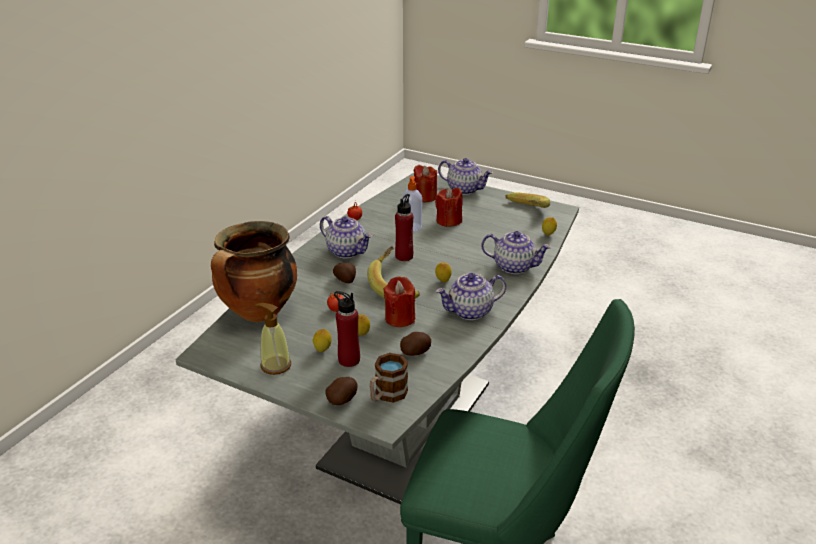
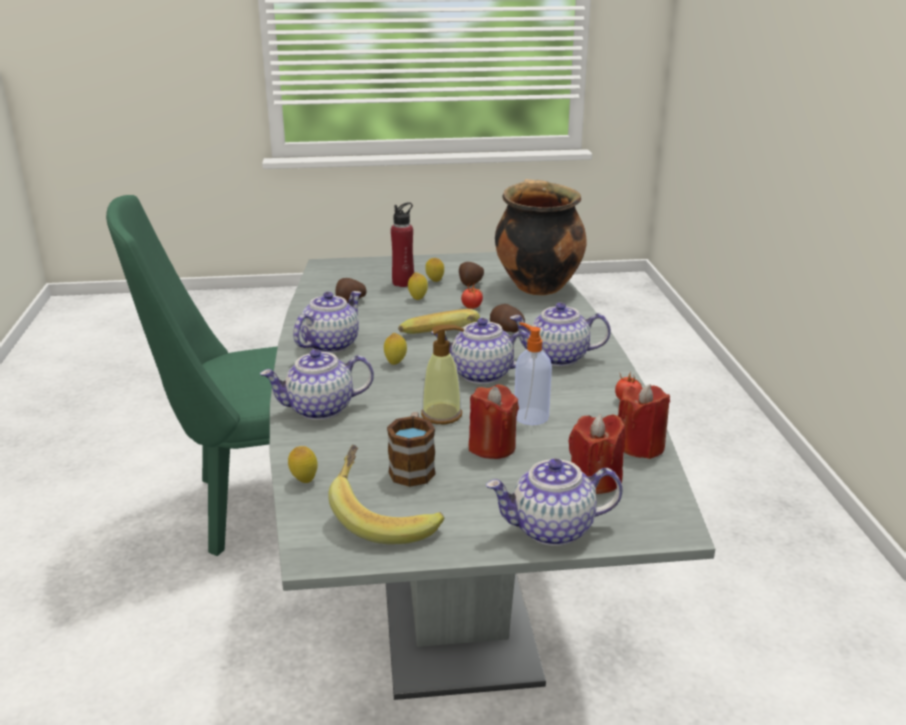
camera: 145 degrees right, 5 degrees down
(275, 365) = (457, 265): soap dispenser -> soap dispenser (442, 415)
(342, 400) = (374, 265): potato -> potato (470, 284)
(387, 395) = (342, 275): mug -> mug (413, 467)
(400, 318) = (398, 319): red candle -> red candle (640, 446)
(404, 256) = (481, 375): red bottle -> teapot

